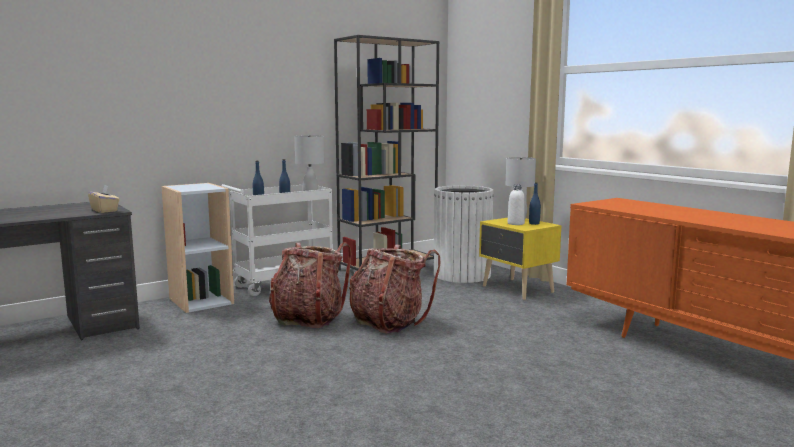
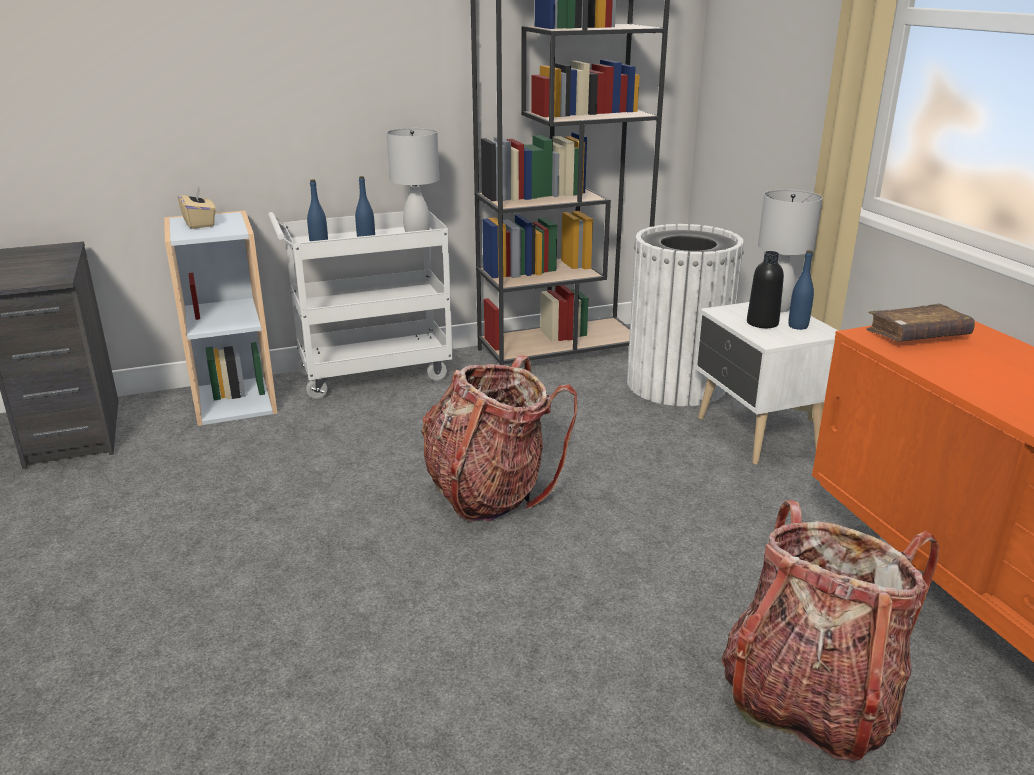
camera: 15 degrees right, 15 degrees up
(105, 210) = (38, 276): beige tissue box -> beige tissue box (200, 223)
(308, 318) = (367, 464): backpack -> backpack (809, 700)
(516, 223) = (762, 323): white bottle -> black bottle
(517, 289) = (756, 435): yellow nightstand -> white nightstand
(607, 203) = (917, 335): none -> brown book

